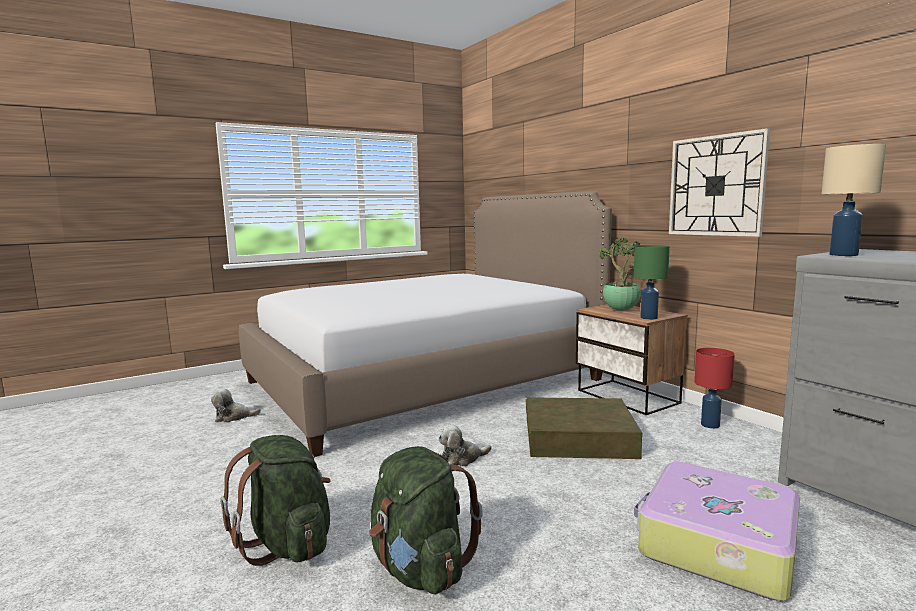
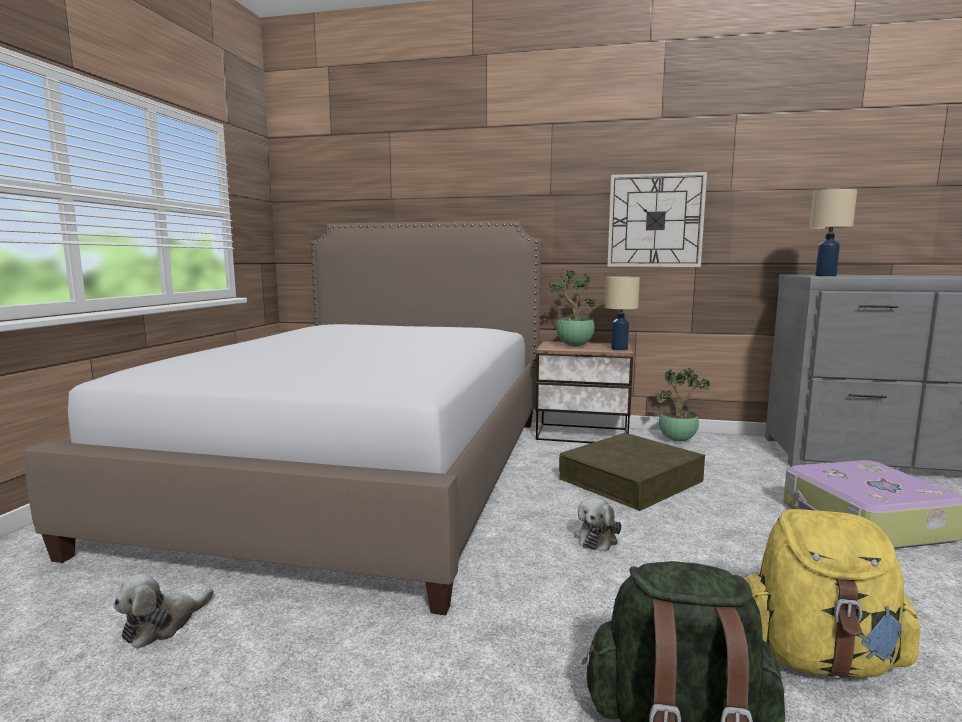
camera: 45 degrees left, 0 degrees up
(420, 569) = (817, 658): green backpack -> yellow backpack
(648, 318) = (619, 349): green table lamp -> beige table lamp
(711, 425) = (678, 440): red table lamp -> potted plant

